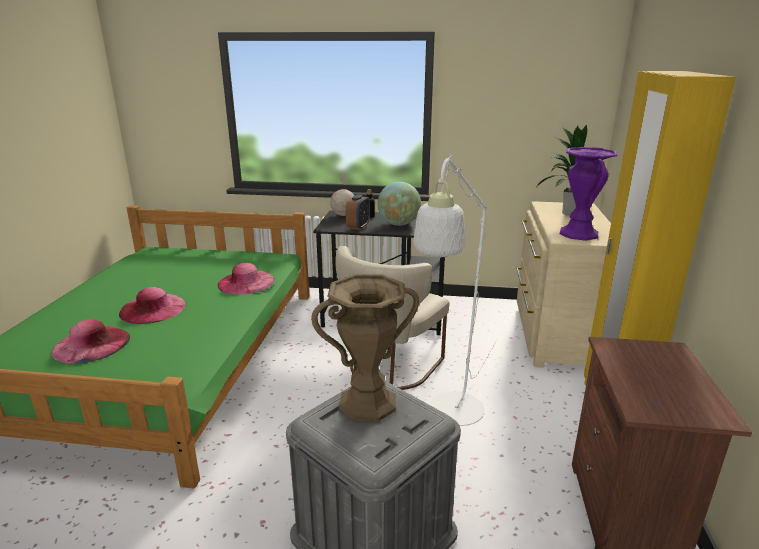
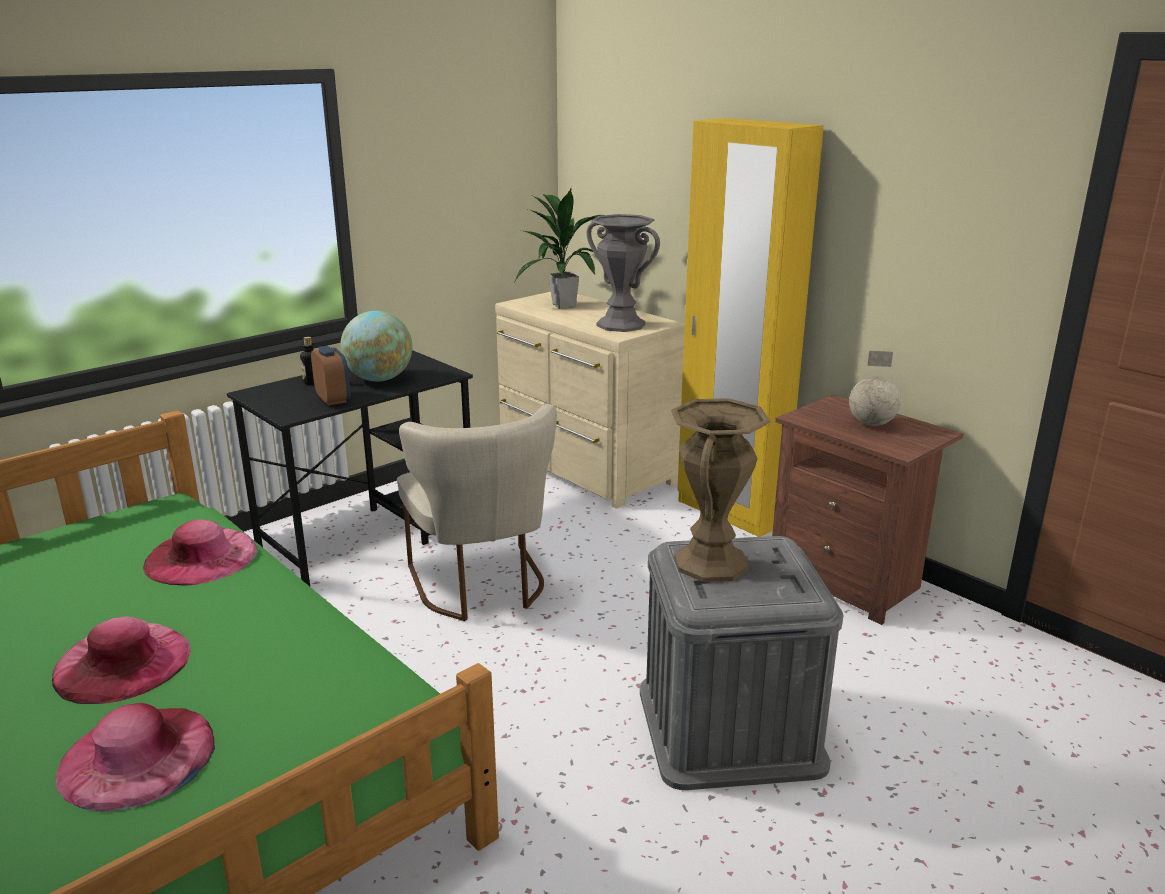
camera: 50 degrees left, 0 degrees up
(343, 215) = (270, 392): globe -> globe (872, 424)
(452, 416) = (624, 593): white floor lamp -> none
(579, 234) = (621, 325): purple vase -> grey vase

